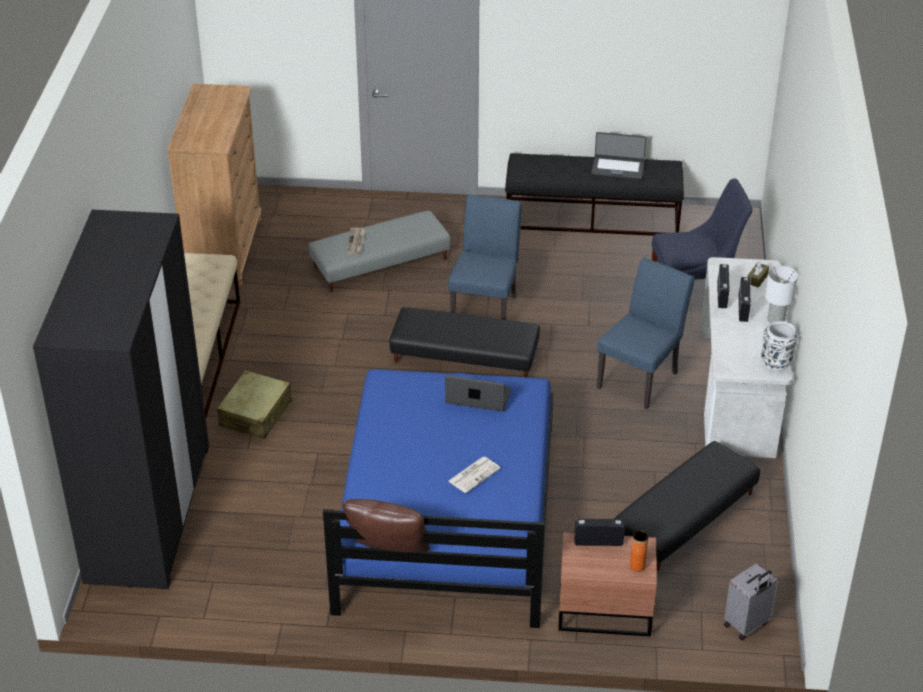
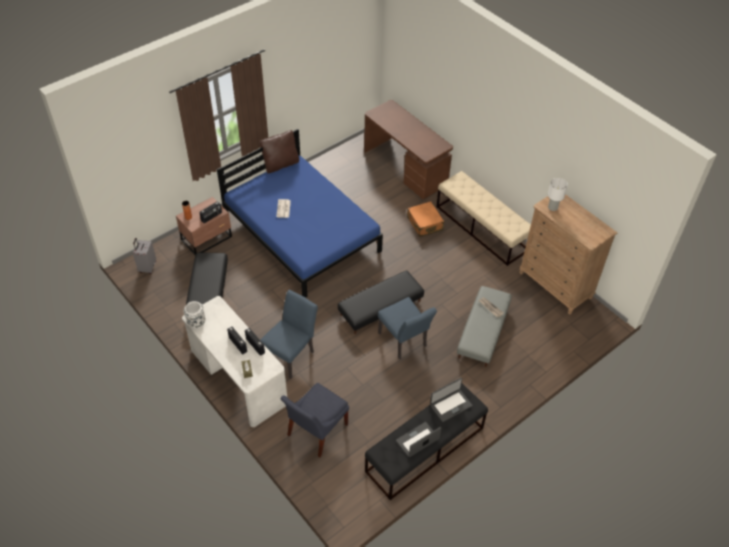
camera: 135 degrees right, 10 degrees up
(148, 512) = (405, 167): black wardrobe -> brown desk
(256, 413) = (425, 223): beige suitcase -> orange suitcase
(478, 397) = (320, 240): laptop -> laptop (450, 405)
(641, 377) = (291, 354): blue chair -> blue chair turned 135 degrees counterclockwise
(776, 319) = (216, 349): white table lamp -> white table lamp (553, 207)

